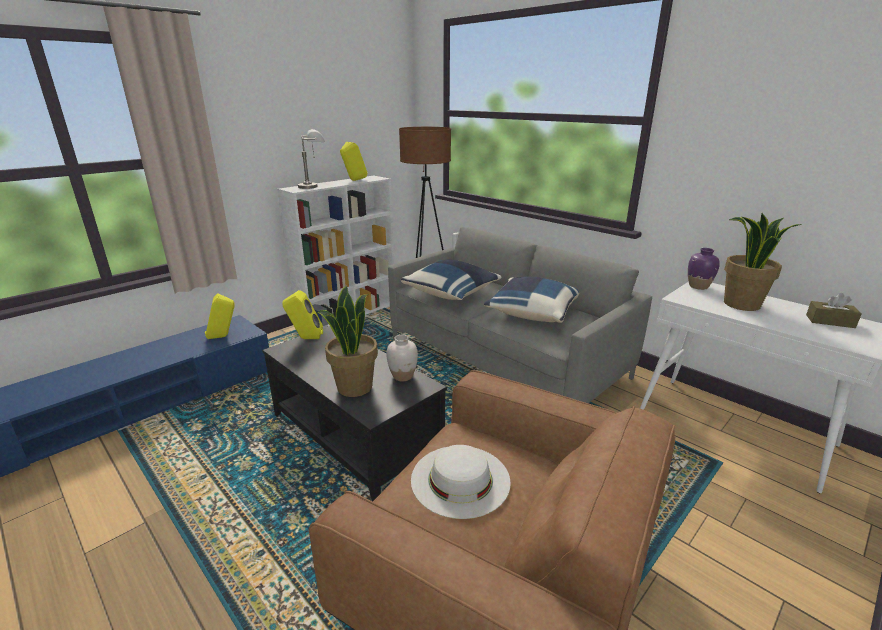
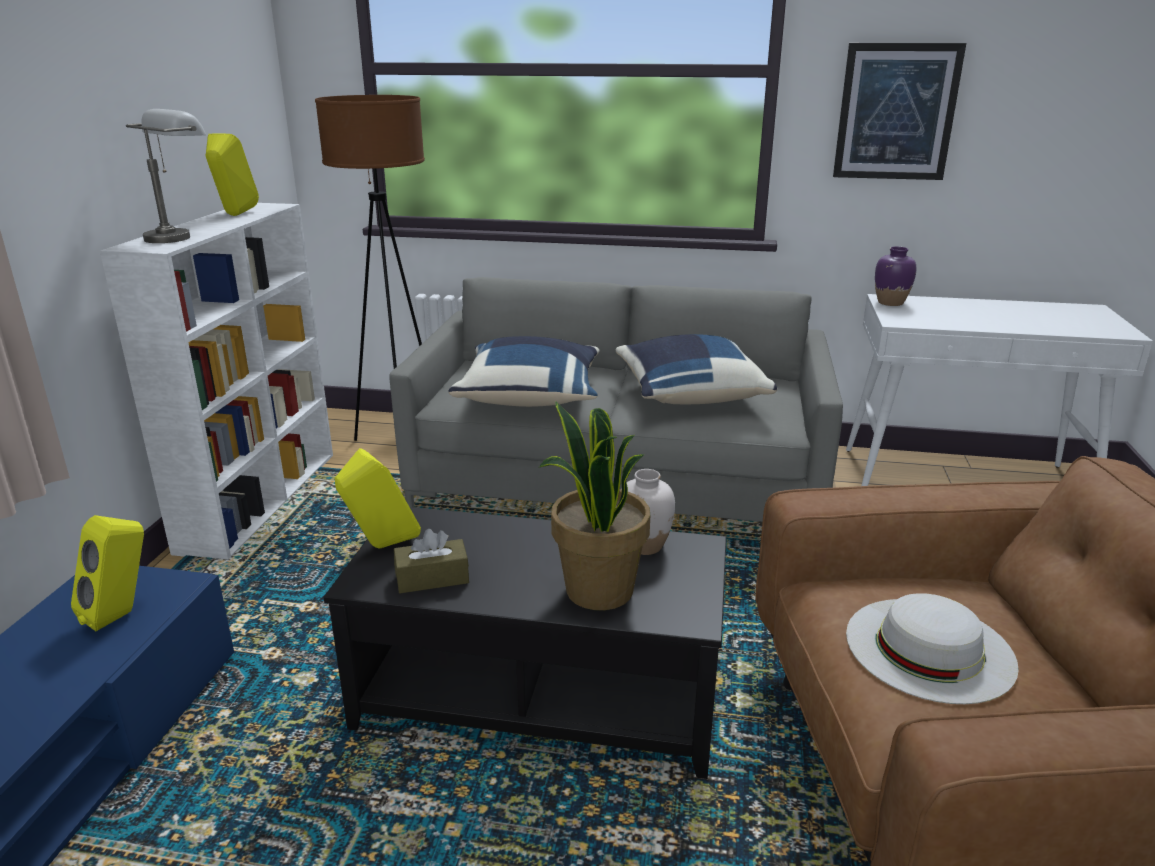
camera: 35 degrees left, 0 degrees up
(729, 153) = (896, 112): none -> picture
(741, 304) = (963, 314): potted plant -> none
(830, 321) = (1058, 313): brown tissue box -> brown tissue box (432, 578)

